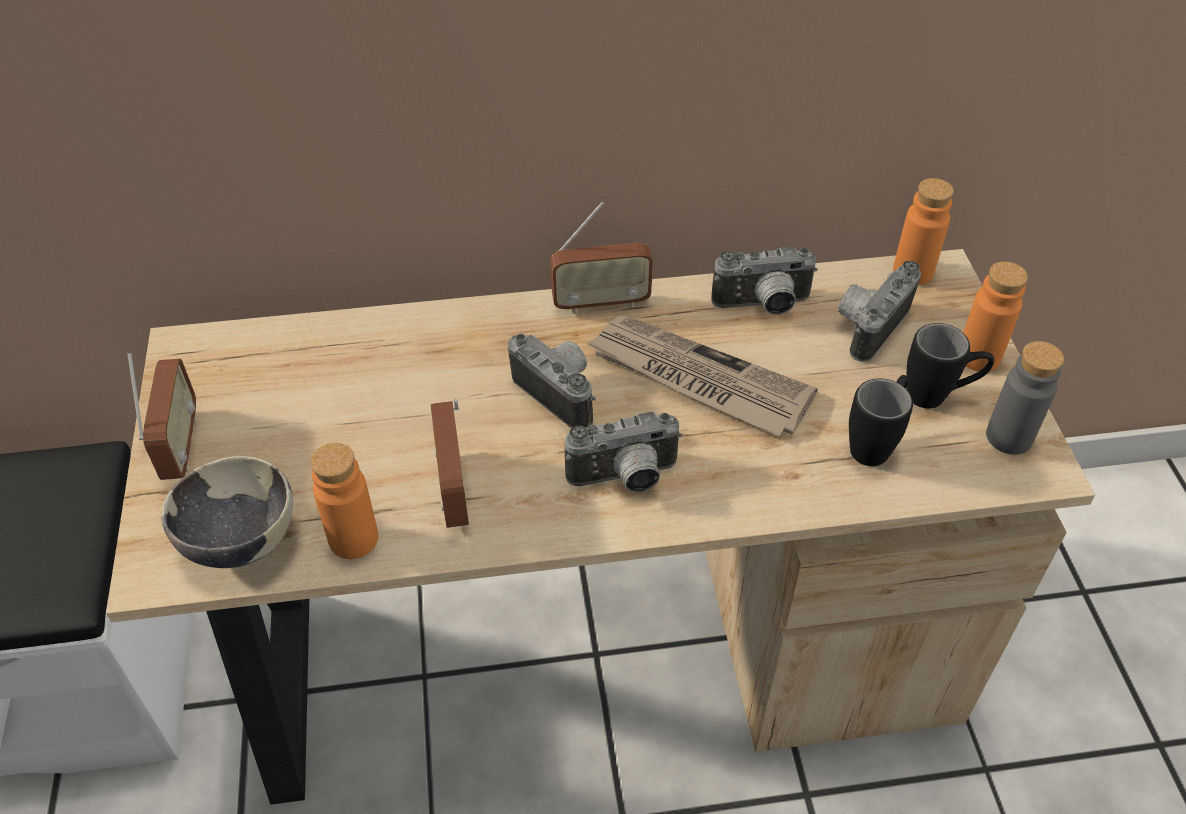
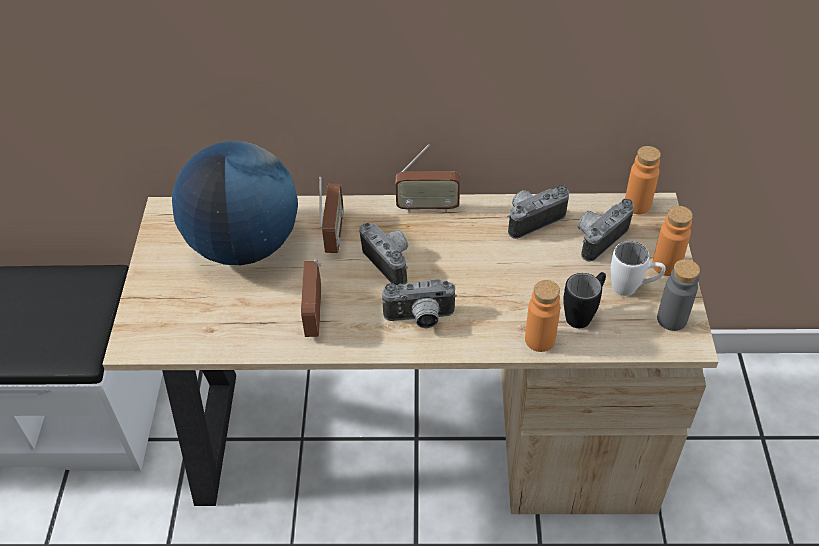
camera: 10 degrees right, 0 degrees up
(180, 446) = (156, 271): radio -> radio (334, 235)
(240, 541) = (183, 331): bowl -> none
(321, 390) = (244, 245): none -> globe
(353, 539) = (249, 337): orange bottle -> orange bottle (539, 340)
(697, 379) = (478, 262): newspaper -> none
(763, 306) = (532, 219): camera -> camera turned 150 degrees clockwise
(938, 396) = (632, 288): black mug -> white mug

